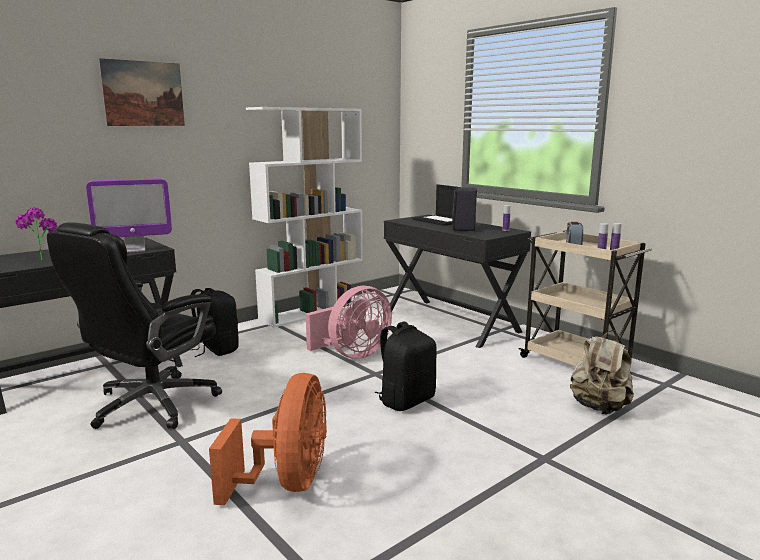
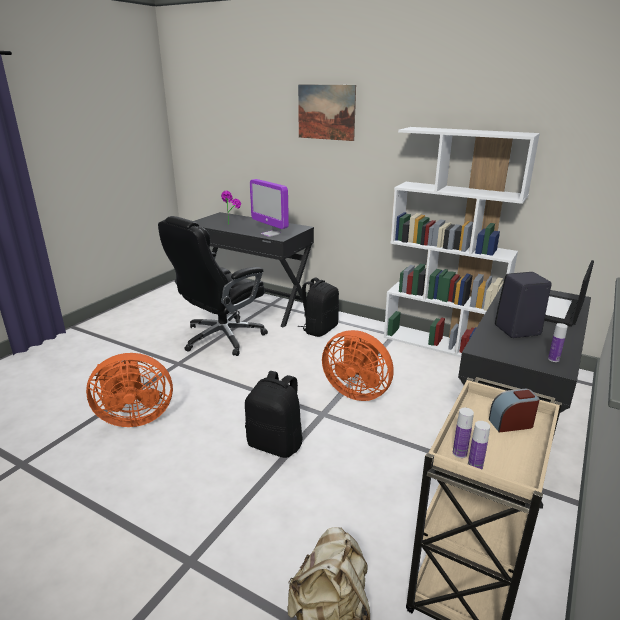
camera: 70 degrees right, 10 degrees up
(151, 404) = (221, 337): black office chair -> black office chair turned 60 degrees counterclockwise
(352, 354) = (356, 391): pink fan -> orange fan

